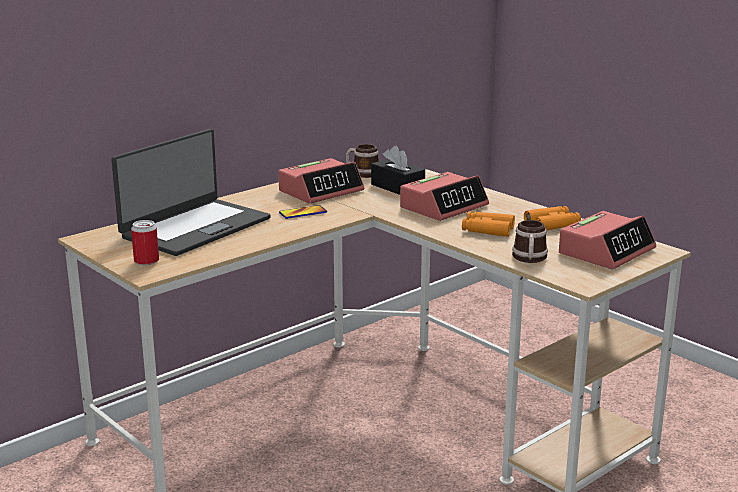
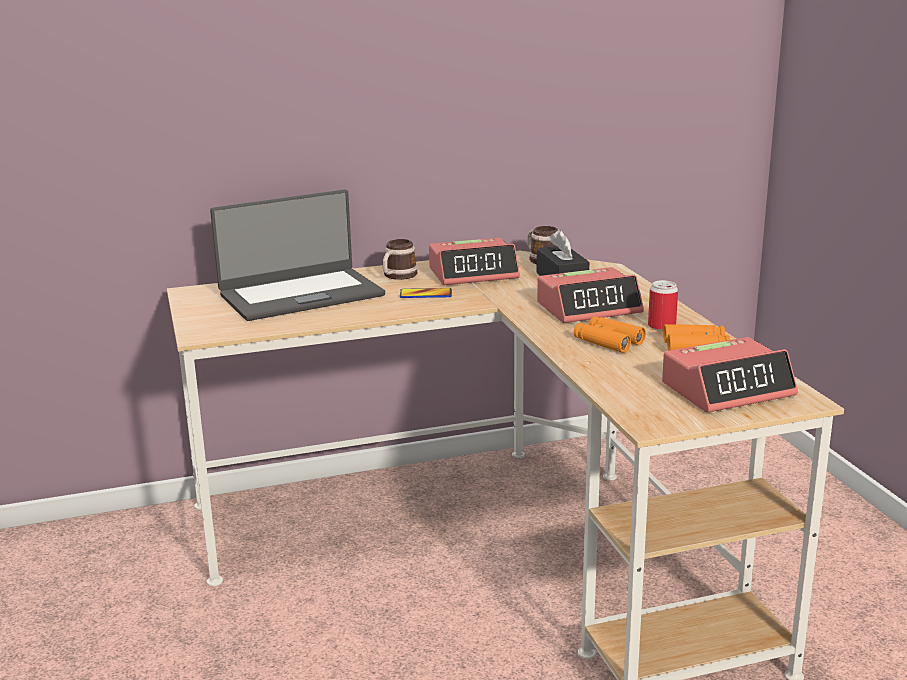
camera: 25 degrees right, 0 degrees up
(146, 261) = (214, 322): can -> can (661, 326)
(529, 259) = (618, 383): mug -> mug (397, 276)

